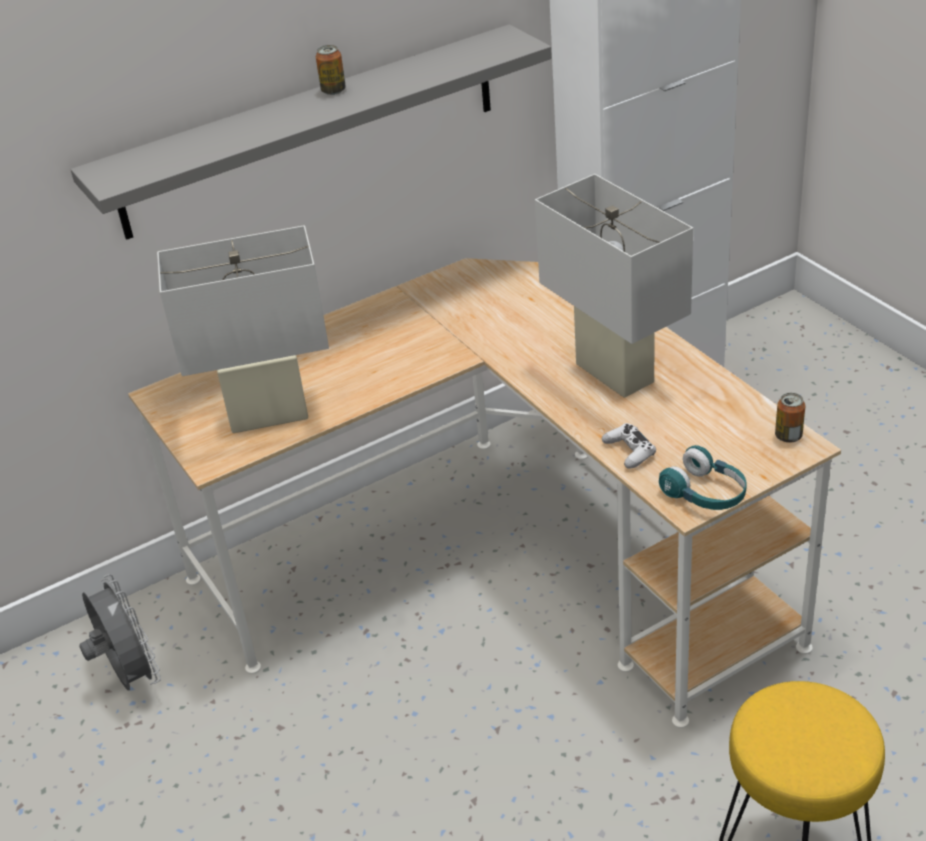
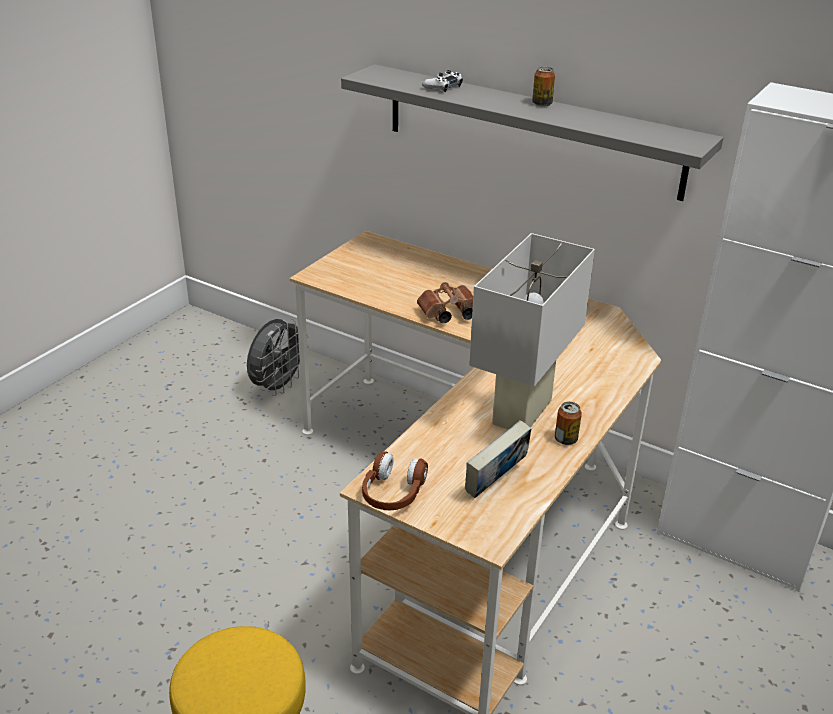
camera: 60 degrees right, 5 degrees down
(268, 415) = (373, 281): white table lamp -> none
(392, 375) = (447, 314): none -> brown binoculars
(629, 451) = (424, 442): white game controller -> white game controller (443, 87)
(705, 494) = (392, 493): turquoise headphones -> brown headphones
(721, 421) = (495, 483): none -> book
(788, 436) = (499, 528): can -> can (566, 439)

